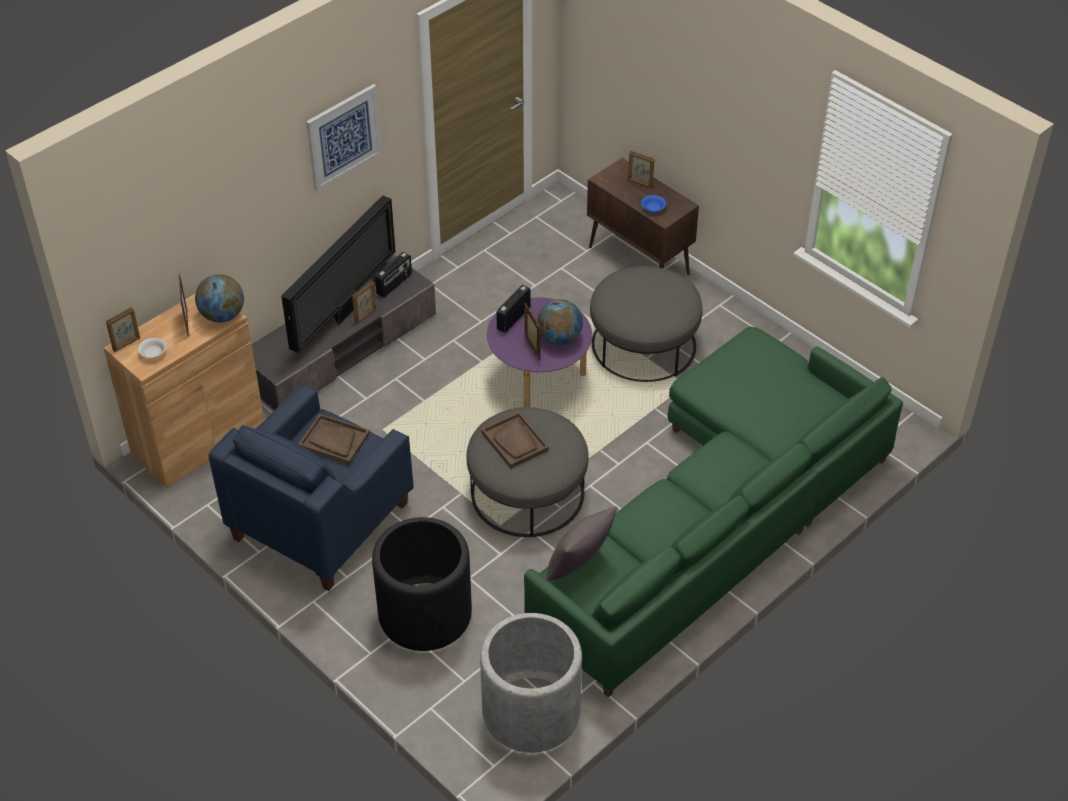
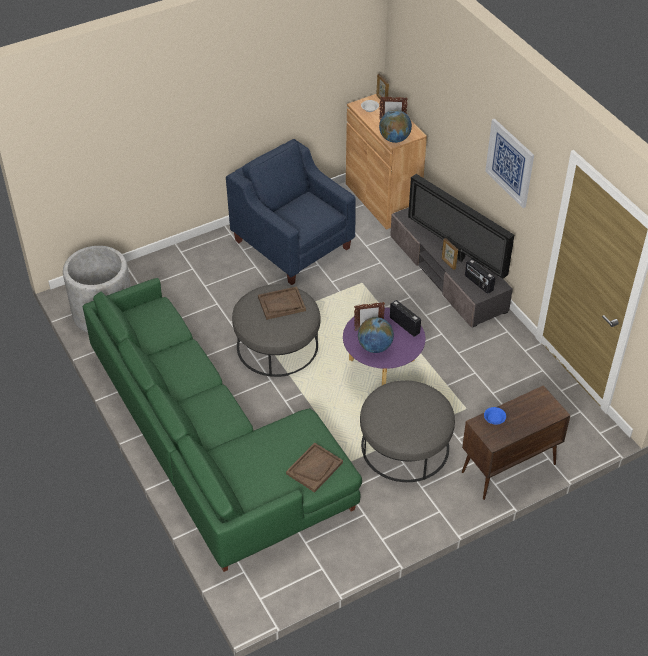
camera: 105 degrees right, 0 degrees up
(334, 440) = (310, 214): brown tray -> brown tray (314, 468)
(425, 614) = (198, 279): black planter -> none
(580, 566) = (162, 317): grey pillow -> none
(640, 183) = (530, 418): picture frame -> none

